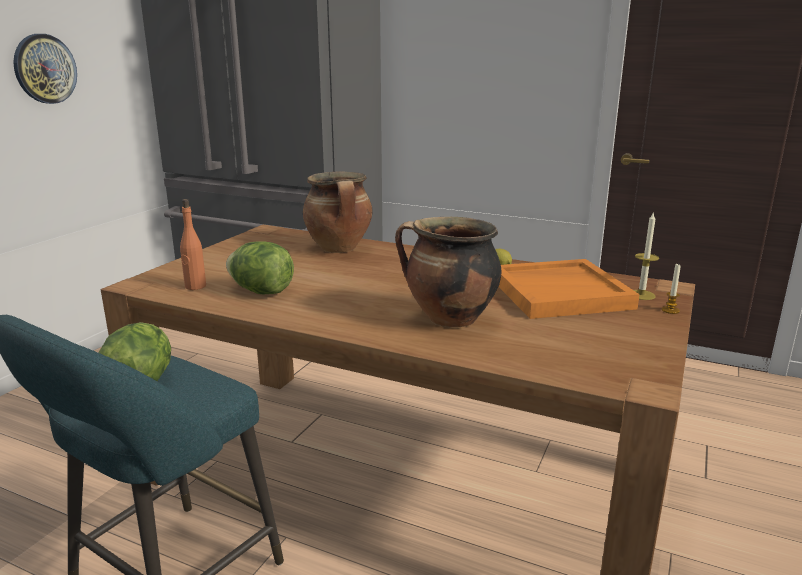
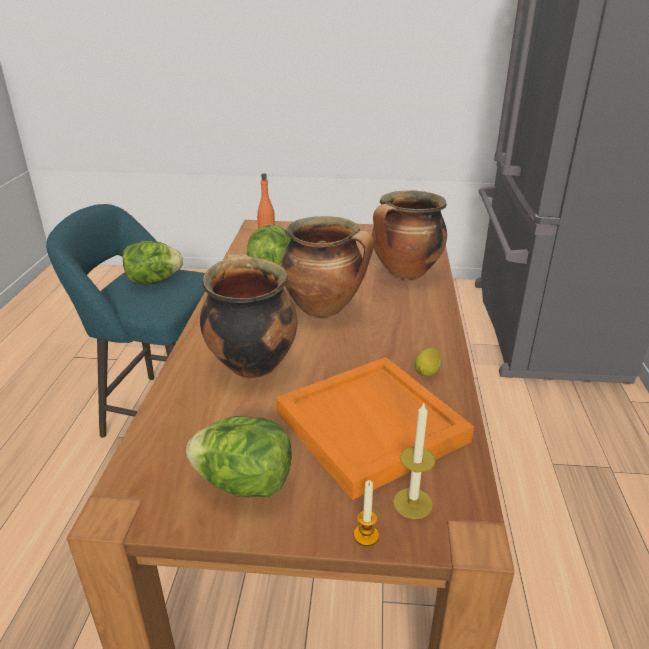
camera: 70 degrees right, 10 degrees up
(45, 69) = (406, 41): wall clock -> none
(374, 282) = (325, 308): none -> cooking pot
(617, 338) = (244, 483): none -> lettuce

